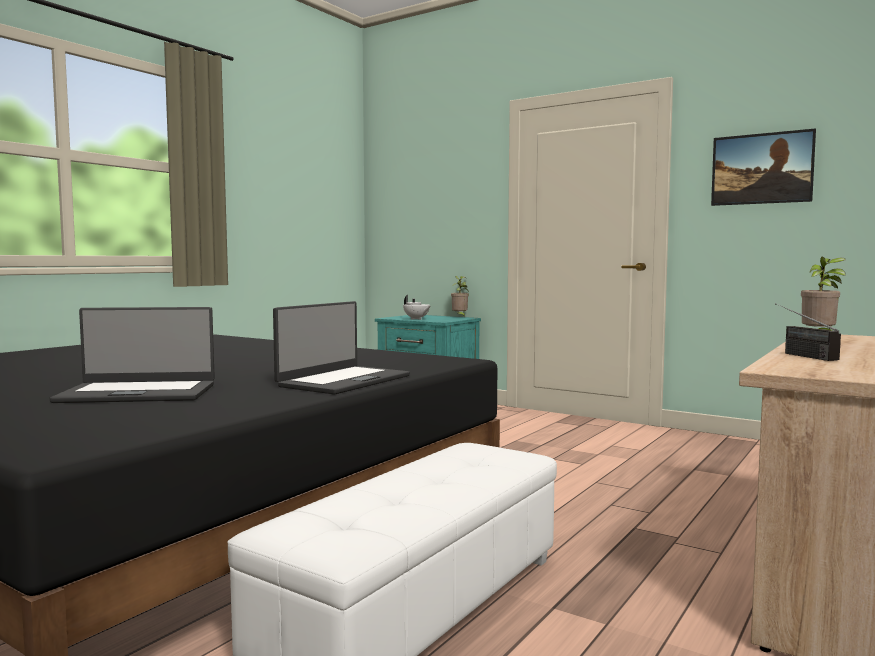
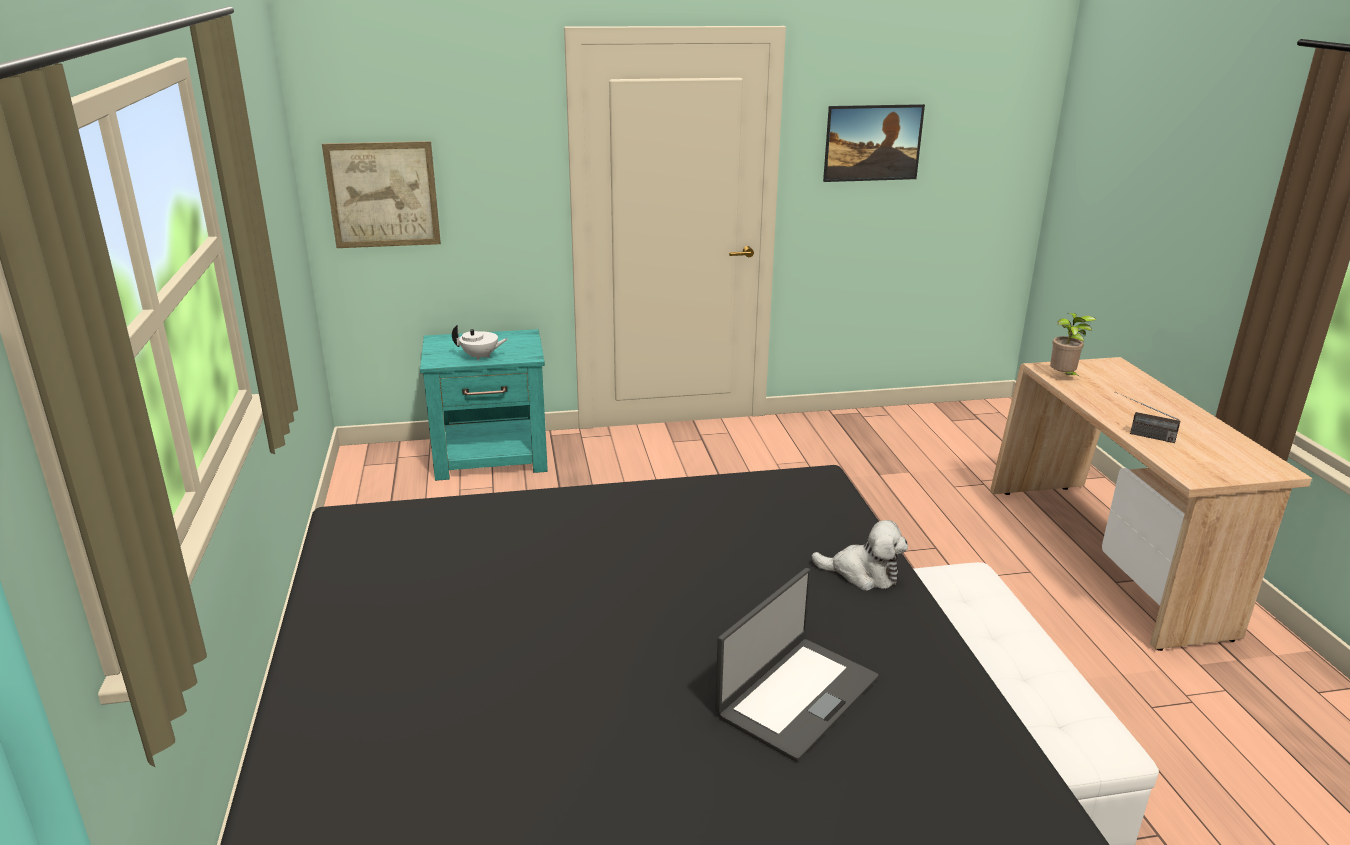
camera: 45 degrees left, 20 degrees up
(343, 381) = (863, 574): laptop -> plush toy
(402, 218) = (383, 194): none -> picture
(460, 316) = (508, 332): potted plant -> none

